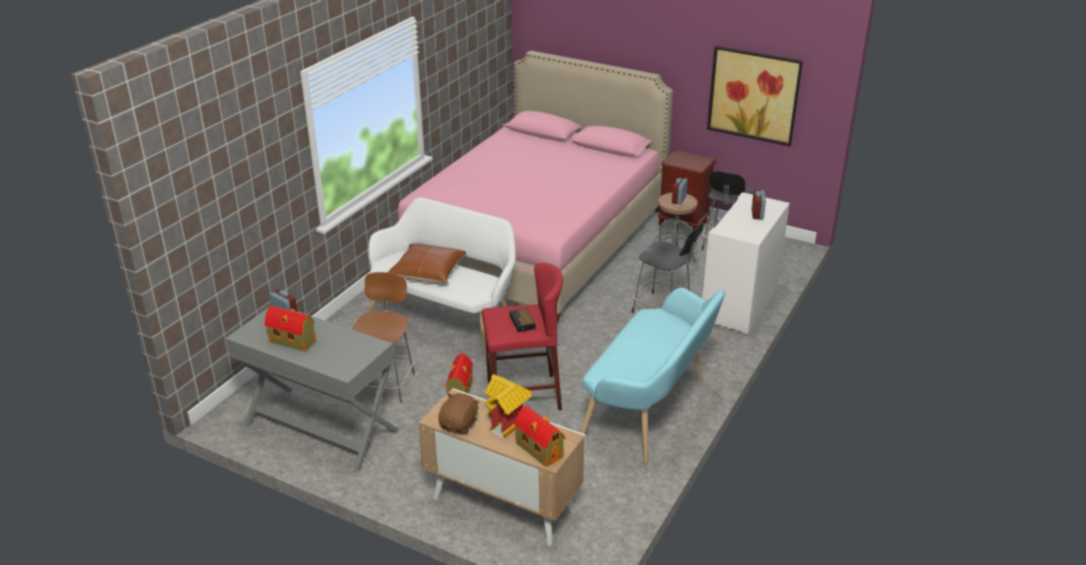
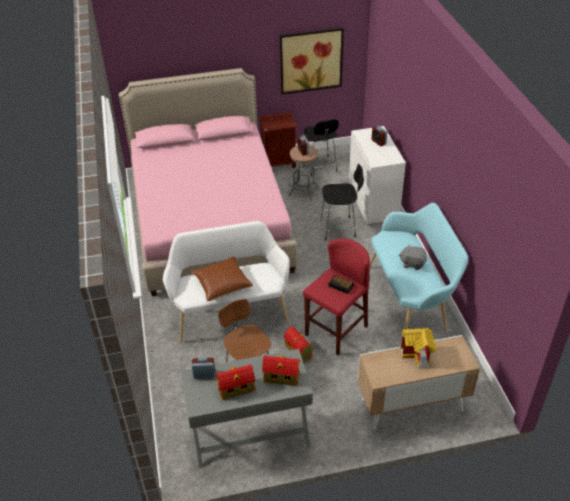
camera: 40 degrees left, 10 degrees up
(459, 424) = (396, 374): brown plush toy -> none
(538, 449) = (453, 360): toy house -> toy house (280, 377)
(647, 352) = (412, 263): none -> grey plush toy

